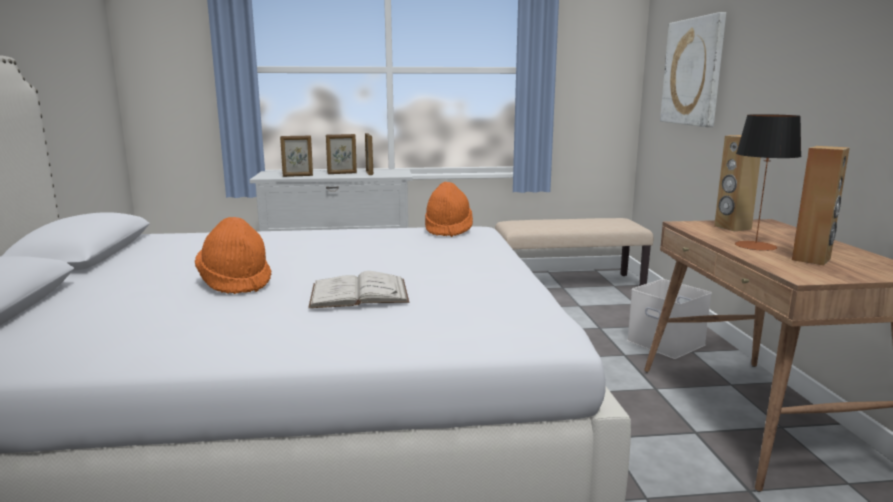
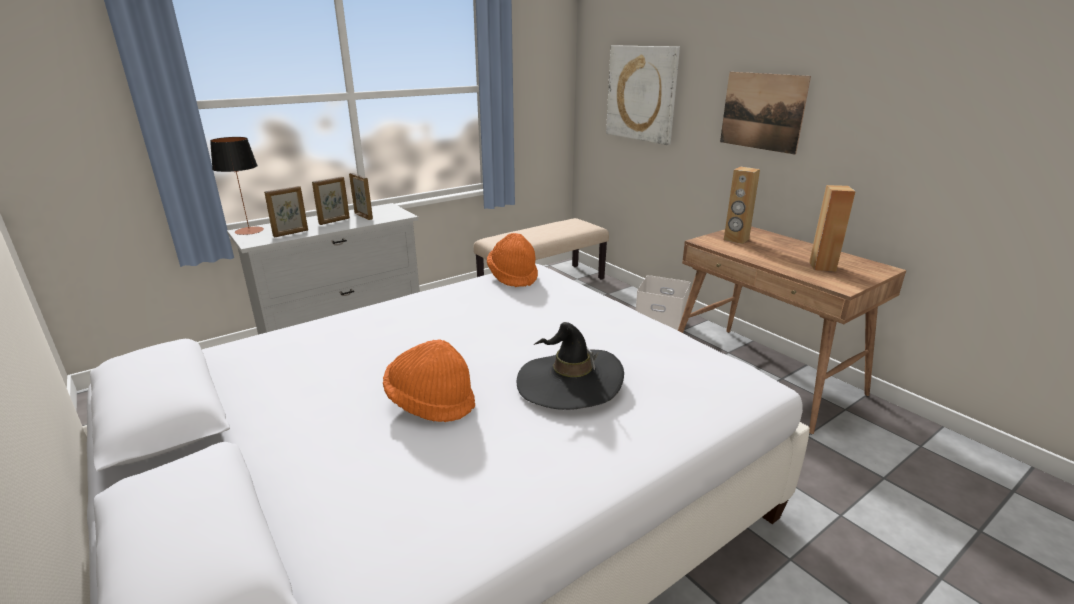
camera: 30 degrees left, 10 degrees up
(359, 293) = (569, 383): white book -> black hat
(755, 246) = (776, 258): table lamp -> table lamp (249, 231)
(798, 74) = (762, 111): none -> picture

